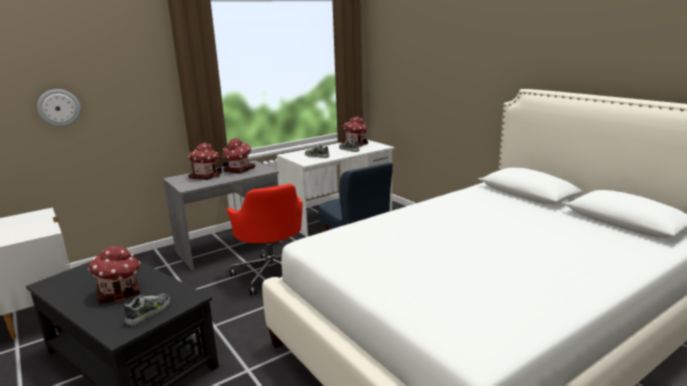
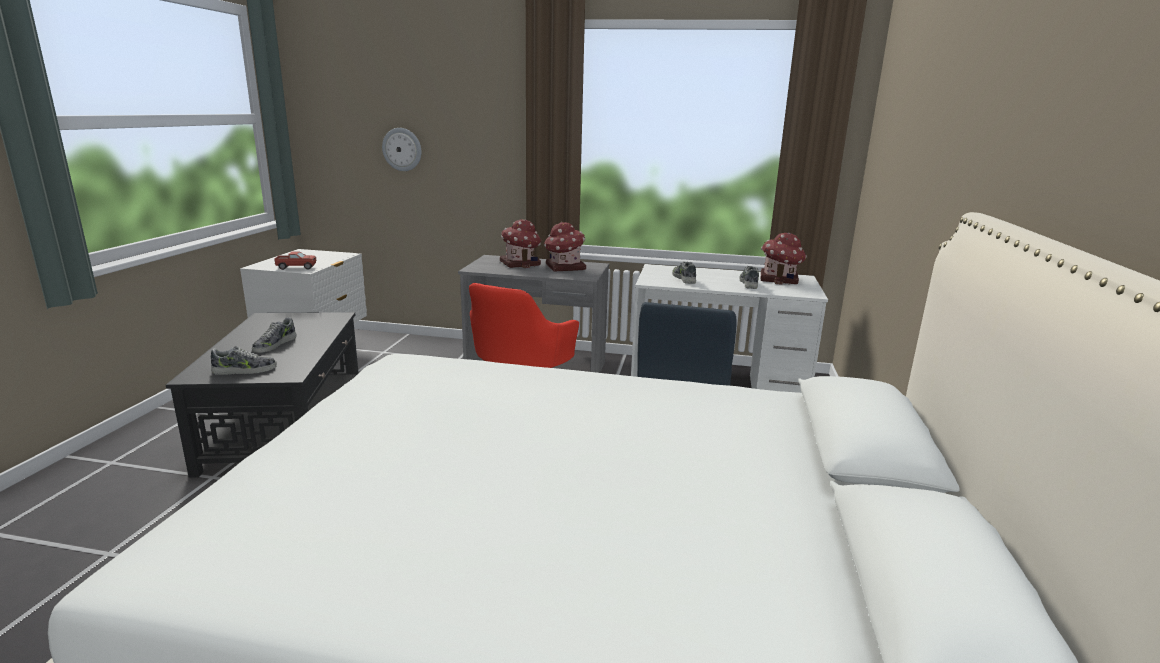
camera: 45 degrees right, 0 degrees up
(31, 234) = (296, 268): none -> toy truck
(120, 291) = (274, 344): toy house -> shoe

